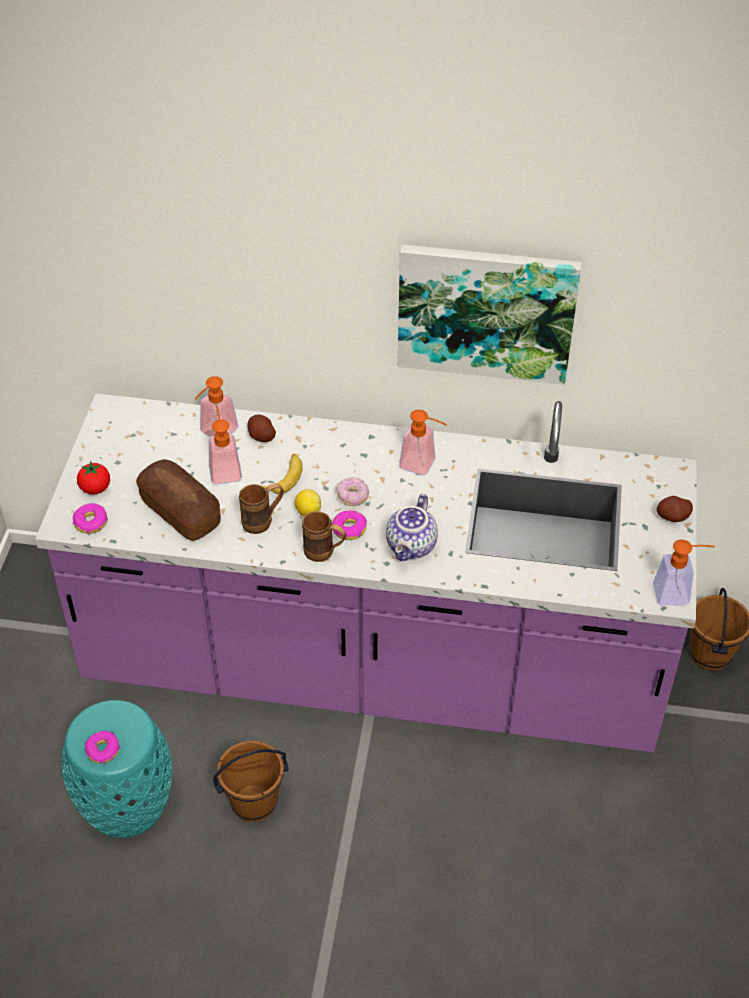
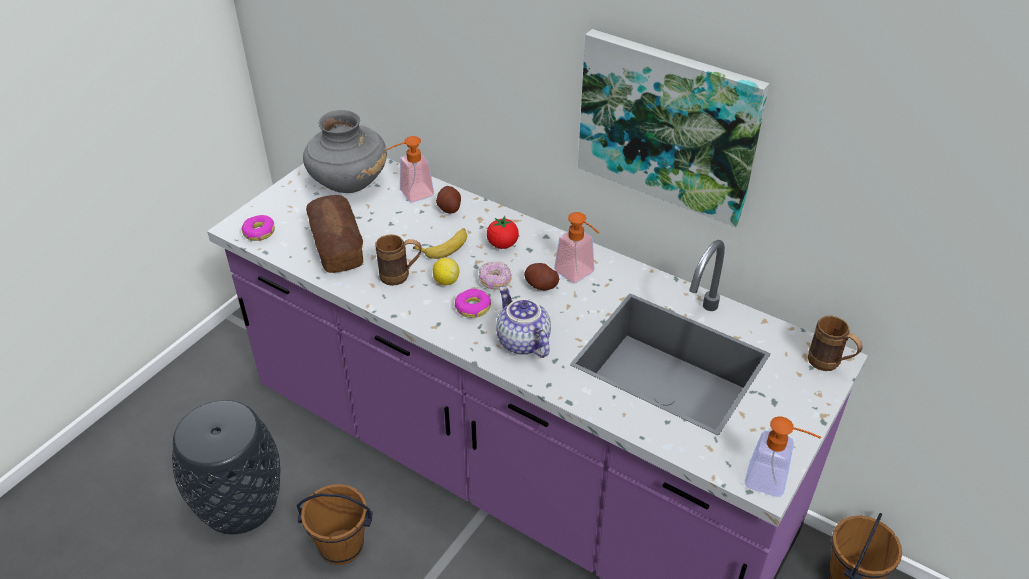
camera: 25 degrees right, 5 degrees down
(95, 488) = (283, 207): tomato -> tomato (502, 244)
(103, 750) = (201, 441): donut -> none
(126, 803) = (240, 503): turquoise stool -> black stool
(143, 441) = (348, 183): none -> grey vase
(224, 468) = (399, 224): soap dispenser -> none
(325, 554) = (436, 321): brown mug -> brown mug (829, 365)
(412, 546) = (521, 342): teapot -> teapot turned 105 degrees clockwise
(673, 517) = (811, 402): potato -> potato (541, 285)

